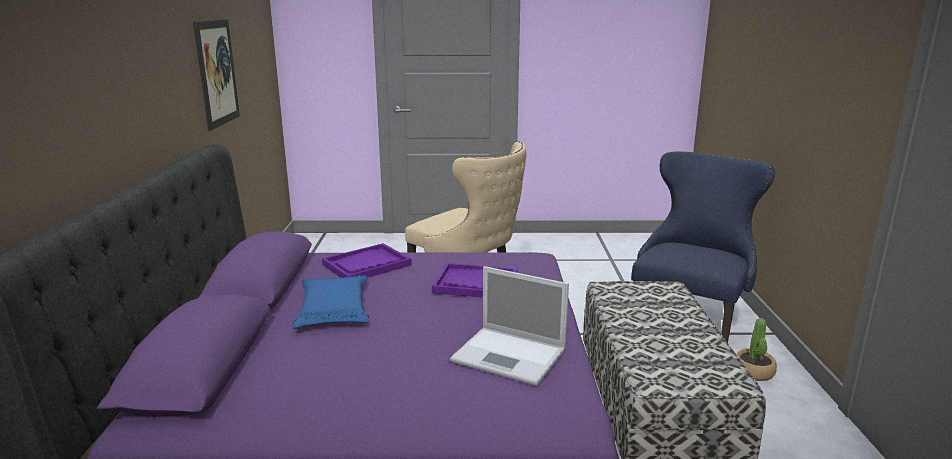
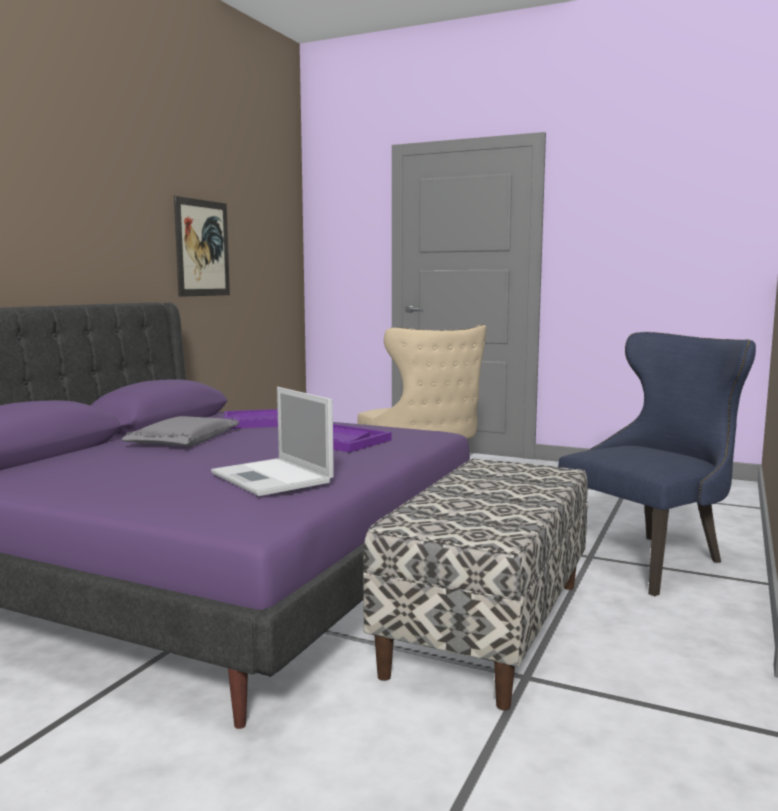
camera: 25 degrees right, 10 degrees down
(334, 308) = (184, 439): blue pillow -> grey pillow
(754, 372) = (688, 611): potted plant -> none

